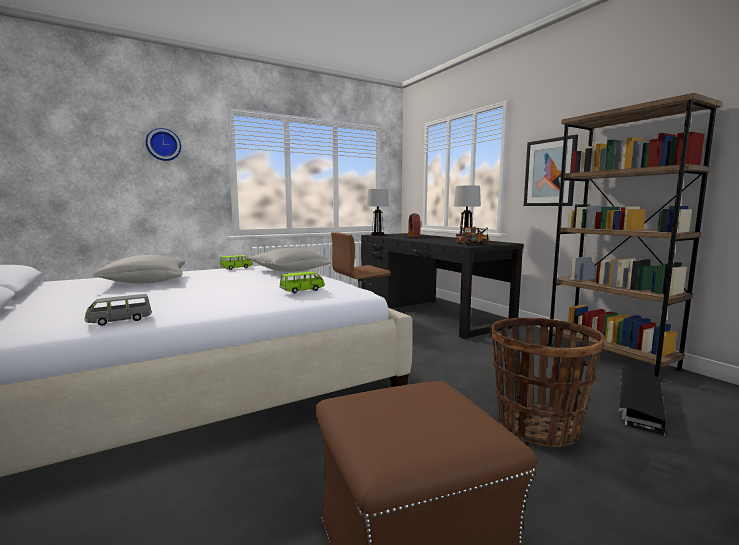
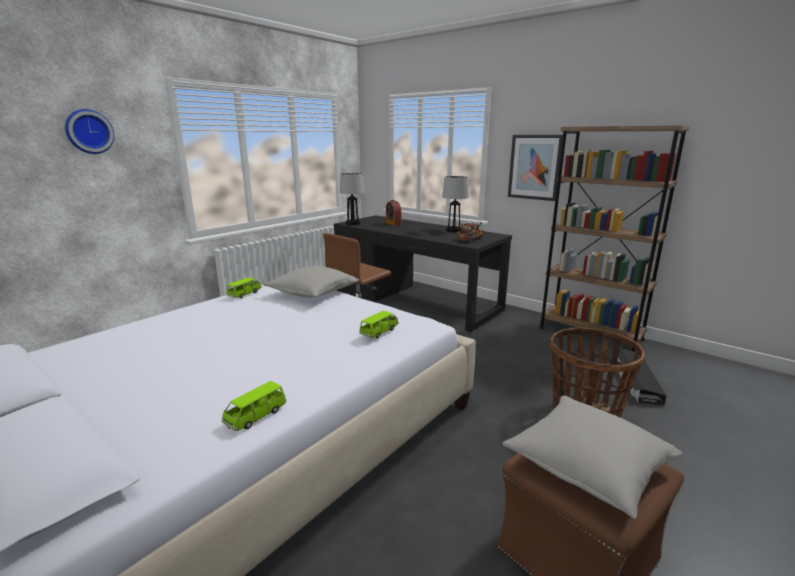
camera: 20 degrees left, 10 degrees up
(120, 320) = (256, 416): grey toy car -> green toy car
(145, 282) = (172, 338): grey pillow -> grey pillow (588, 466)

